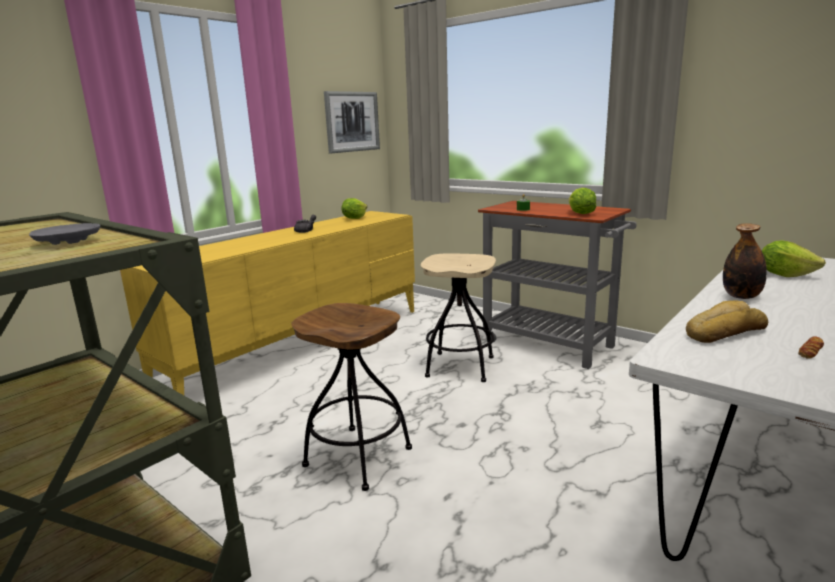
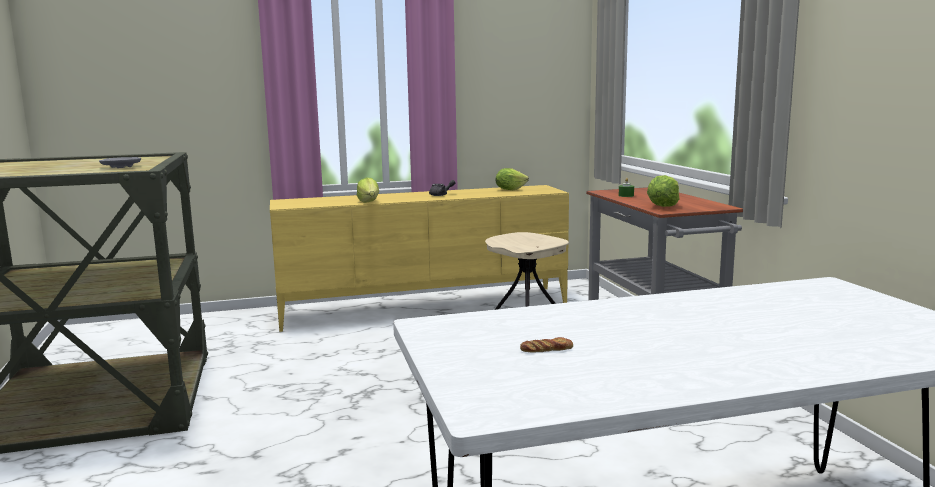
camera: 35 degrees right, 5 degrees down
(352, 121) = (541, 88): picture -> none
(358, 456) = (342, 393): brown stool -> none
(722, 332) = (526, 323): bread -> none
(741, 296) = (646, 308): bottle -> none
(784, 275) = (773, 303): lettuce -> lettuce (369, 202)

